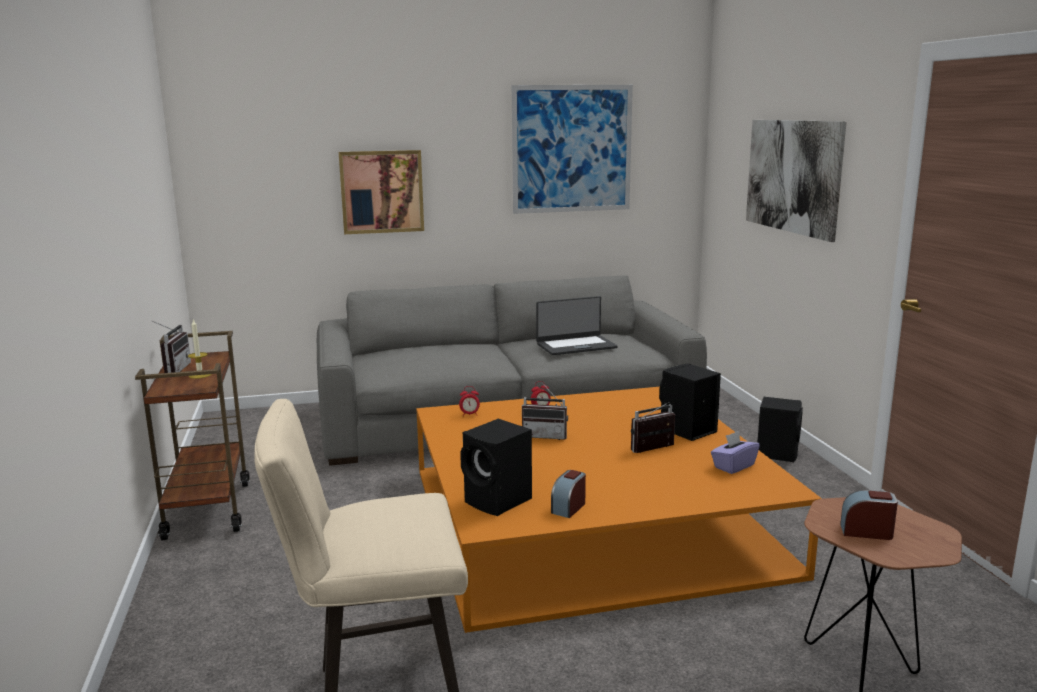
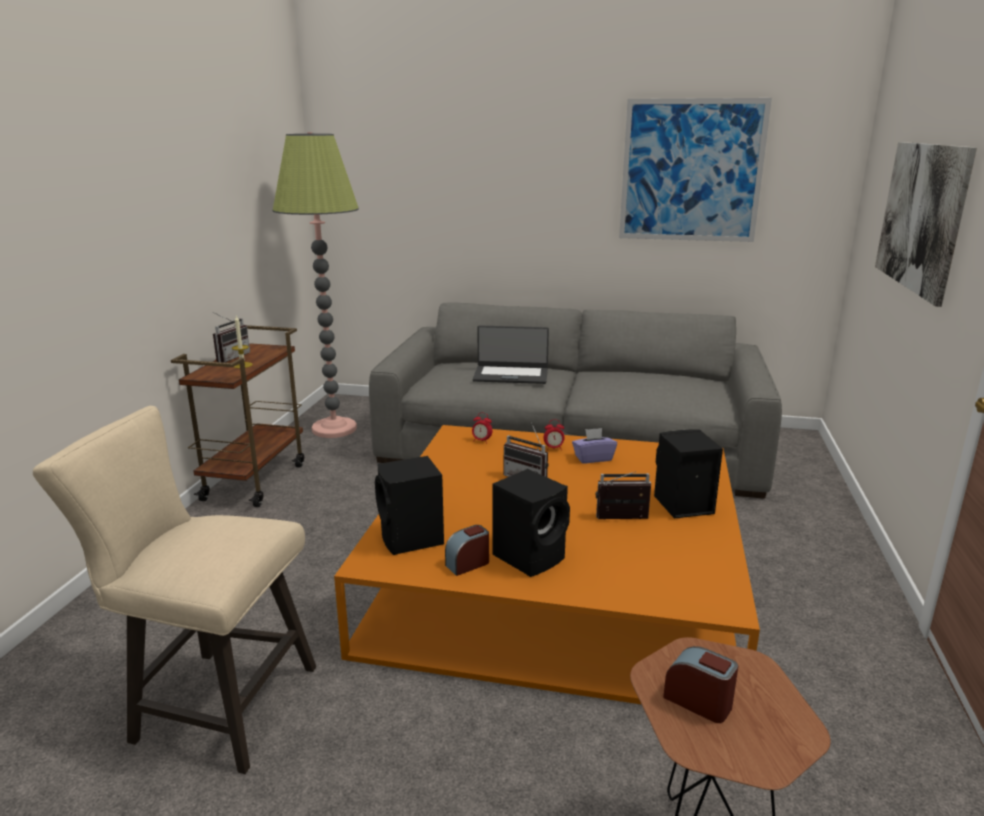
camera: 25 degrees right, 5 degrees up
(248, 444) = (334, 429): none -> floor lamp
(382, 191) = (487, 207): picture -> none
(576, 345) = (639, 386): laptop -> laptop (511, 375)
(733, 466) = (691, 560): purple tissue box -> purple tissue box (593, 458)
(777, 453) = (835, 549): black speaker -> black speaker (531, 556)

